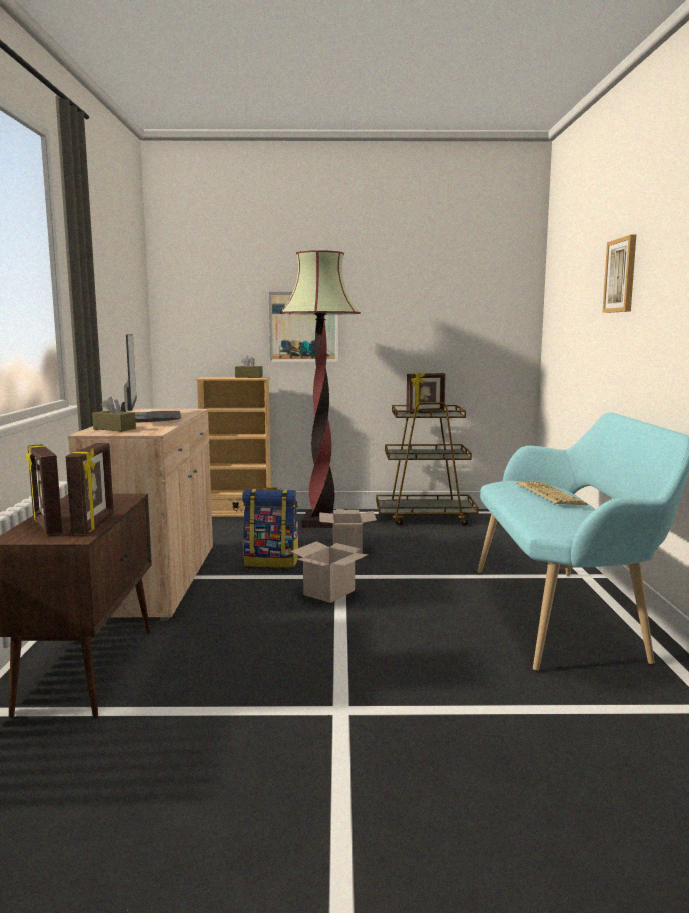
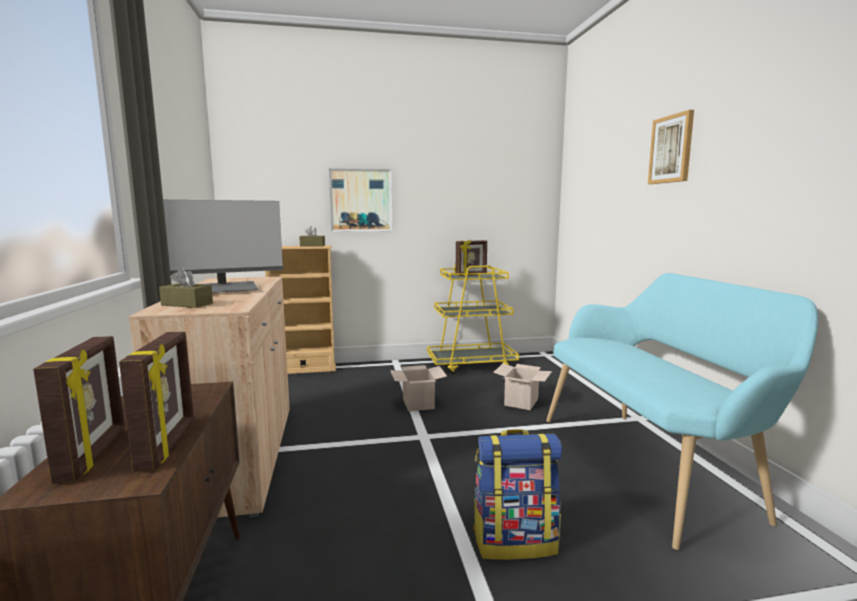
camera: 10 degrees left, 0 degrees up
(46, 526) = (94, 455): picture frame -> picture frame turned 150 degrees counterclockwise
(148, 418) = (223, 289): monitor -> monitor turned 90 degrees clockwise
(272, 562) = (352, 424): backpack -> backpack (515, 541)
(321, 522) = (384, 375): floor lamp -> none
(329, 593) = (421, 459): cardboard box -> cardboard box (521, 402)
(425, 517) = (472, 365): brown cart -> yellow cart
(547, 494) = (628, 352): keyboard -> none

